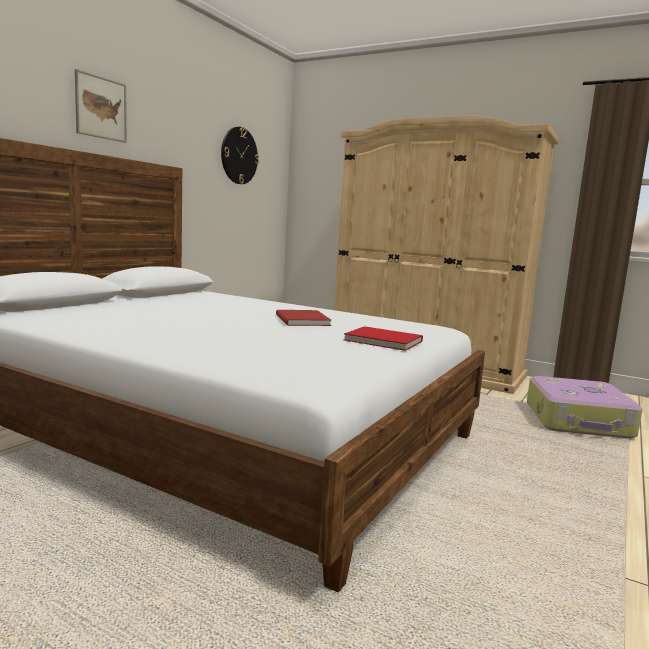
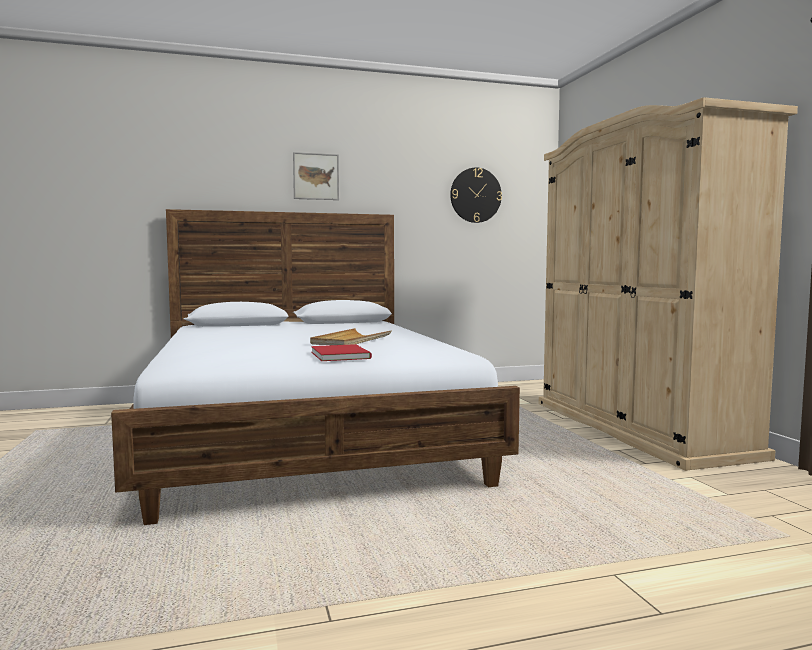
camera: 45 degrees right, 5 degrees down
(301, 320) = (351, 341): red book -> beige tray
(578, 421) = (700, 513): suitcase -> none

